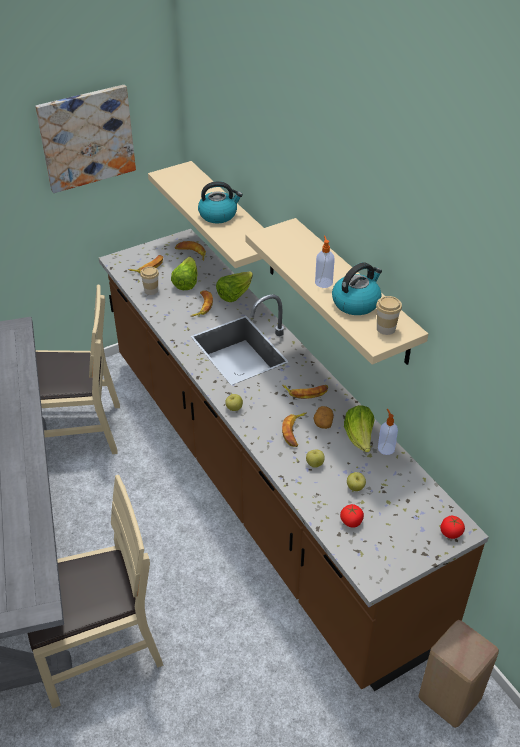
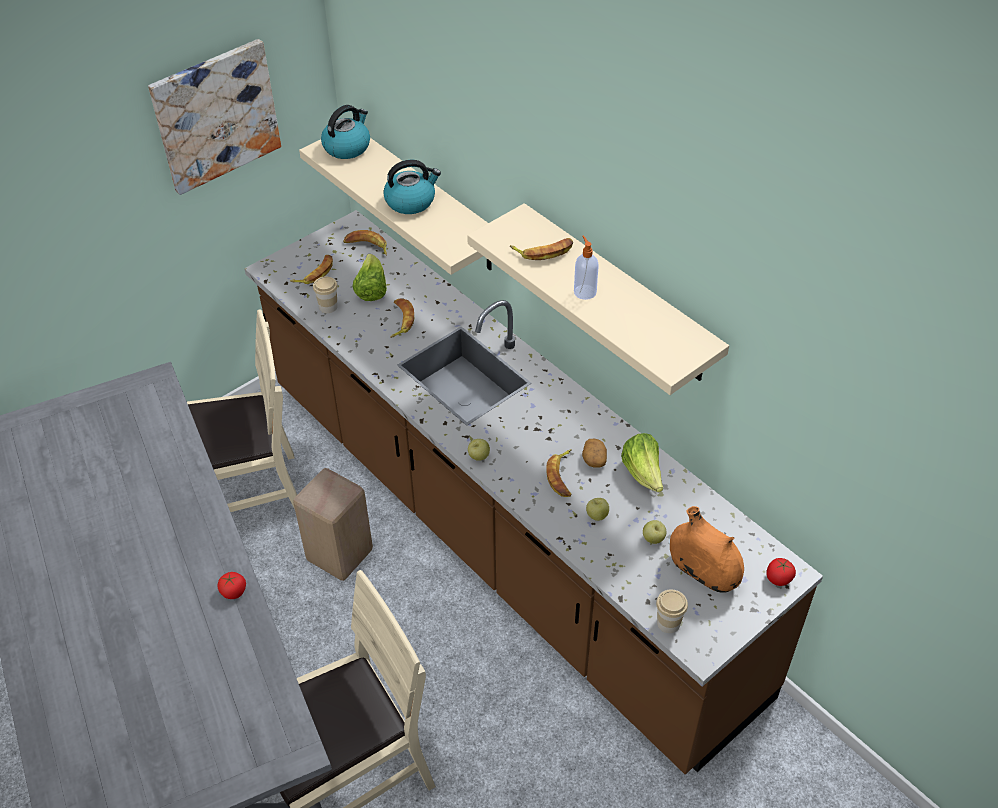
camera: 10 degrees left, 5 degrees up
(234, 295) = (439, 299): lettuce -> none
(306, 392) = (563, 421): banana -> banana (544, 251)
(351, 521) = (658, 583): tomato -> tomato (234, 591)
(356, 303) = (632, 315): kettle -> kettle (347, 147)
(385, 448) = (678, 481): soap dispenser -> none
(386, 328) = (677, 346): cup -> cup (668, 623)
(389, 518) = (703, 572): none -> orange vase
(447, 698) = (783, 765): beige stool -> beige stool (337, 555)

